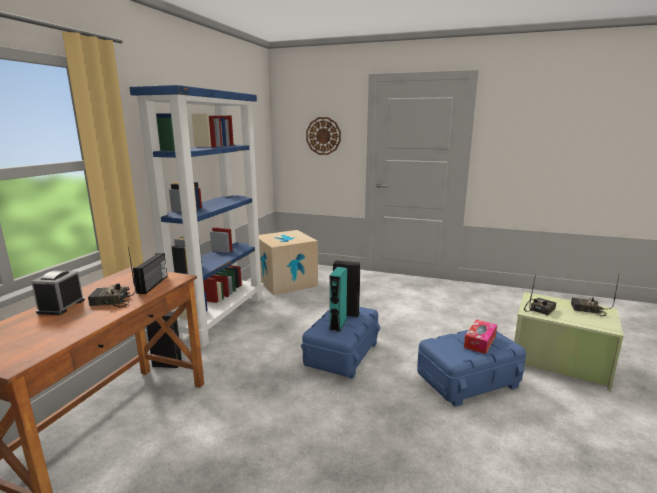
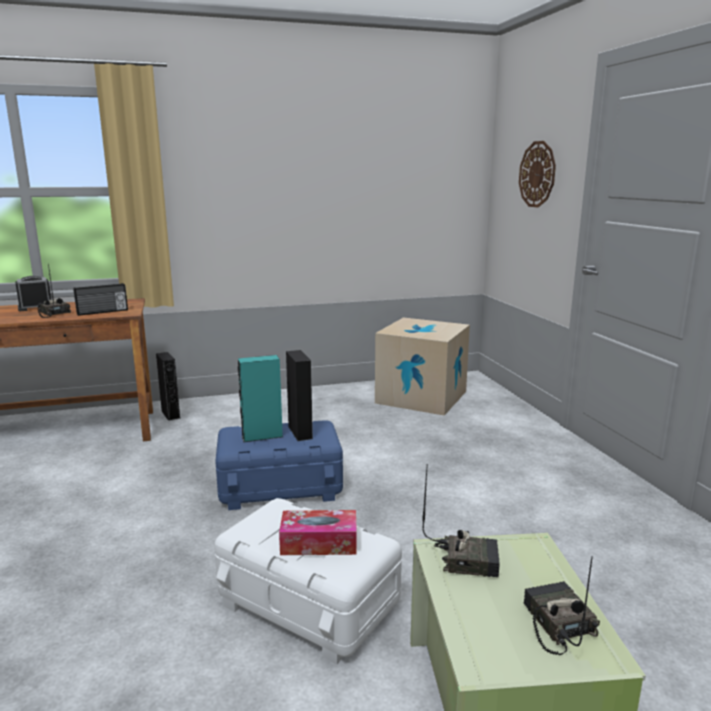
camera: 55 degrees right, 0 degrees up
(220, 317) = (284, 399): blue bookcase -> none
(468, 380) = (308, 603): blue storage box -> white storage box

